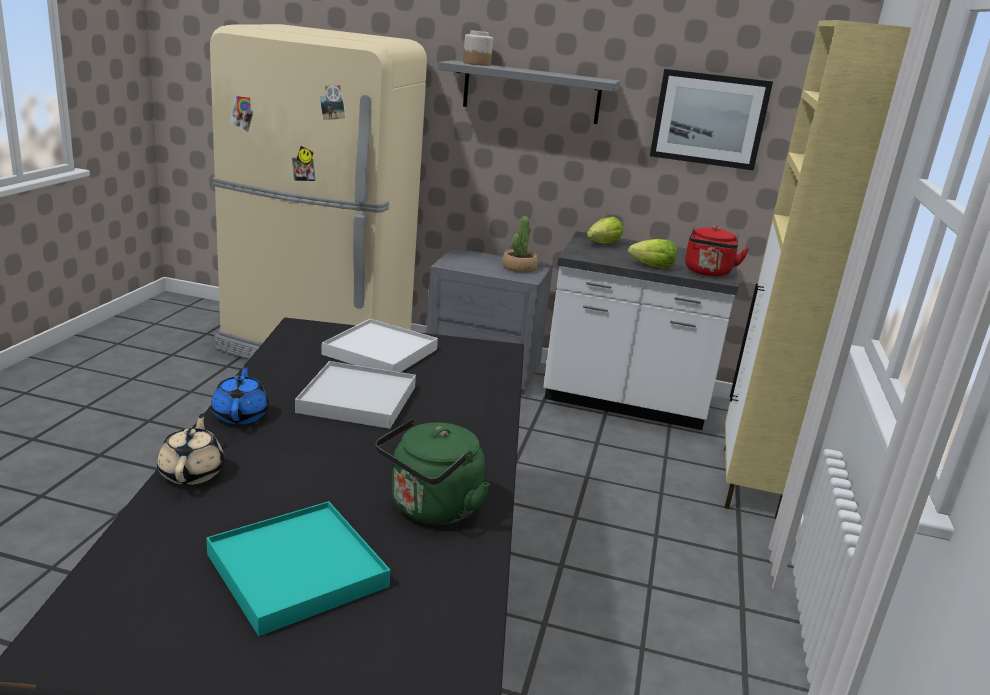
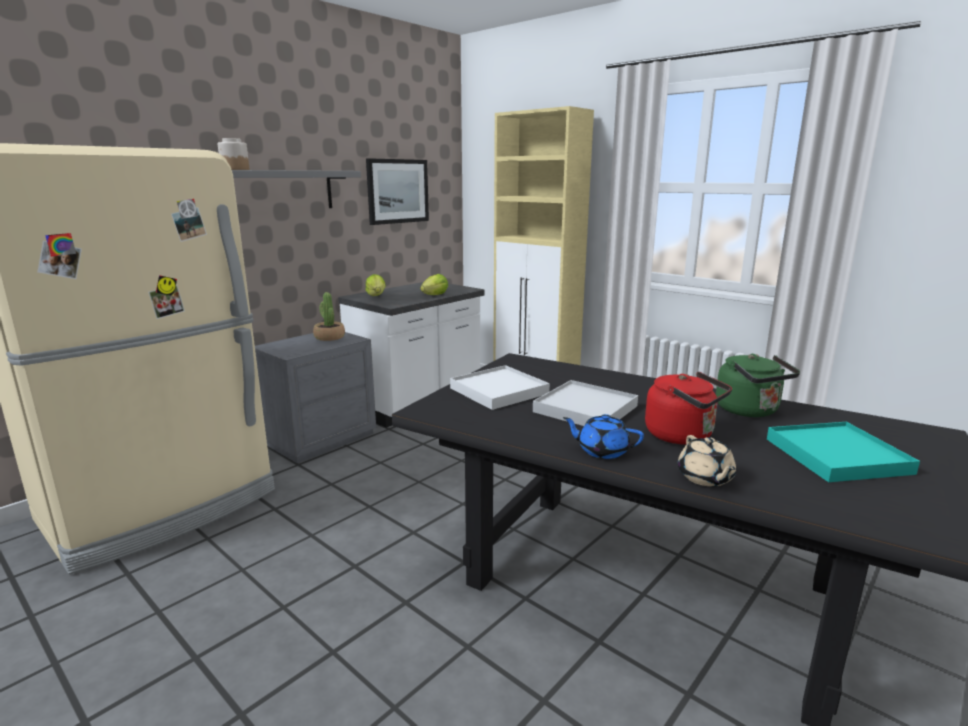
camera: 60 degrees left, 5 degrees down
(192, 472) = (705, 478): beige teapot -> beige teapot turned 120 degrees counterclockwise
(708, 273) = (457, 289): red kettle -> red kettle (683, 436)

